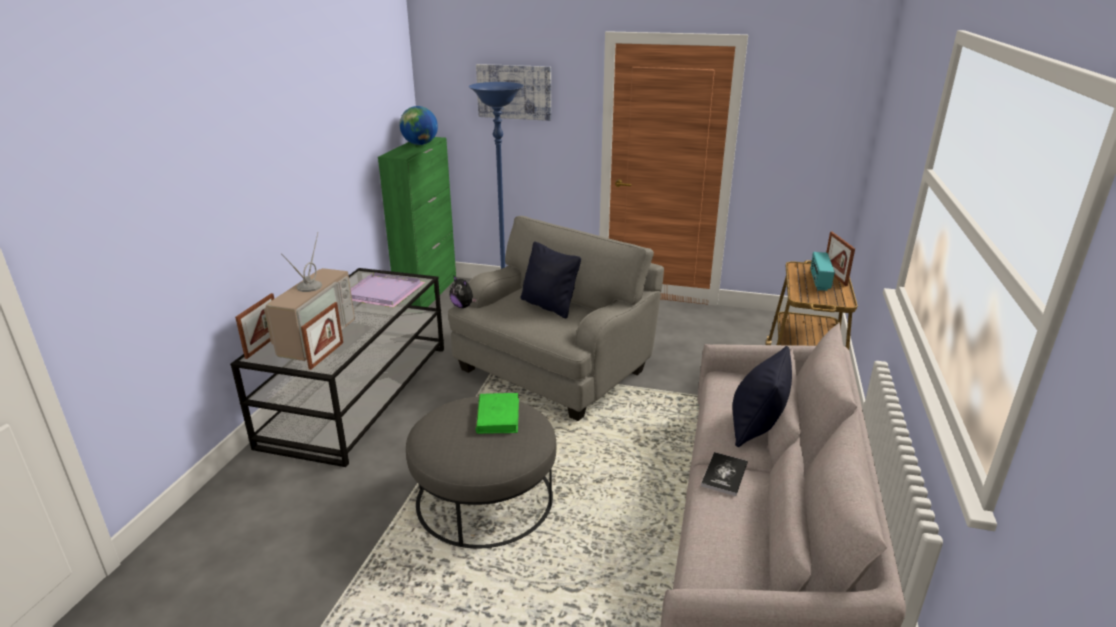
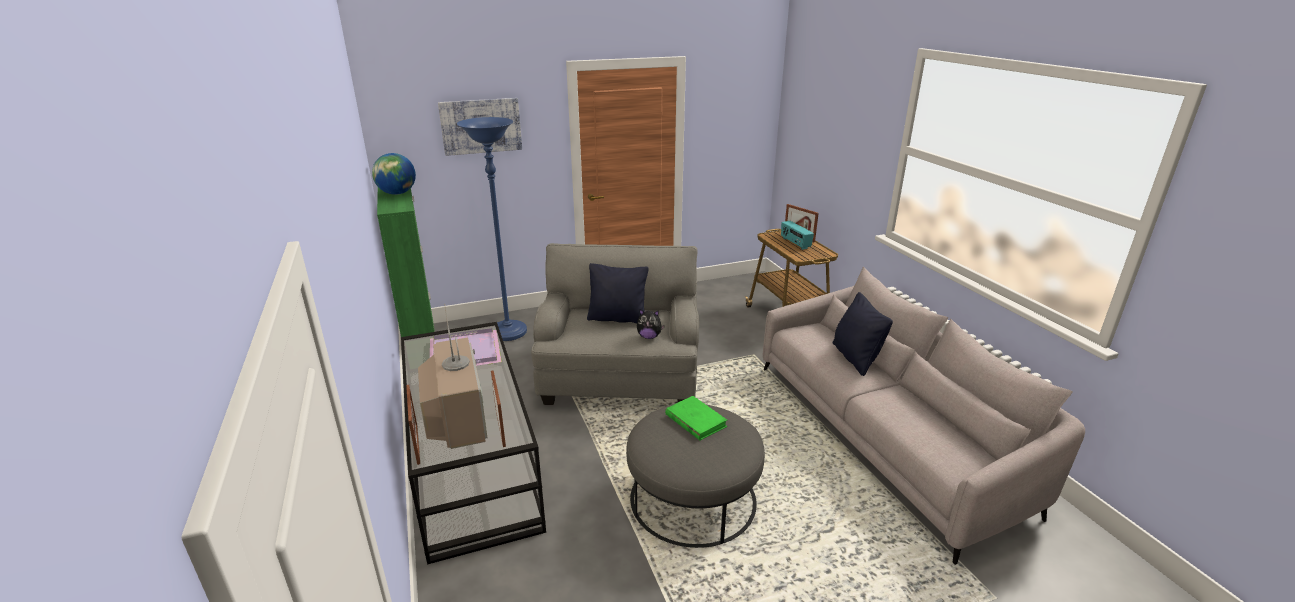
camera: 35 degrees left, 0 degrees up
(463, 306) = (544, 342): plush toy -> plush toy (649, 336)
(724, 475) = (879, 397): book -> none

